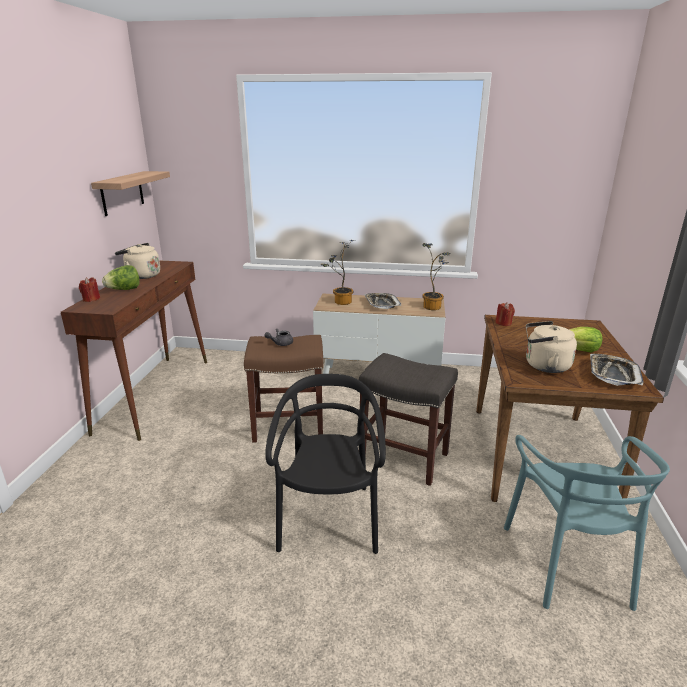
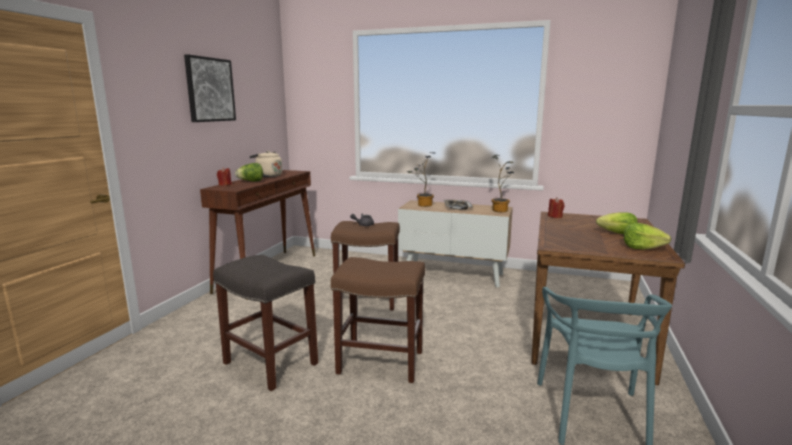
camera: 10 degrees right, 10 degrees down
(54, 172) = (210, 90): none -> picture
(122, 193) = (261, 115): shelf -> none
(329, 519) = (382, 362): black chair -> brown stool
(402, 458) = (458, 328): grey stool -> grey stool (269, 363)
(544, 366) = (579, 240): beige kettle -> none
(613, 374) = (642, 247): tray -> lettuce

